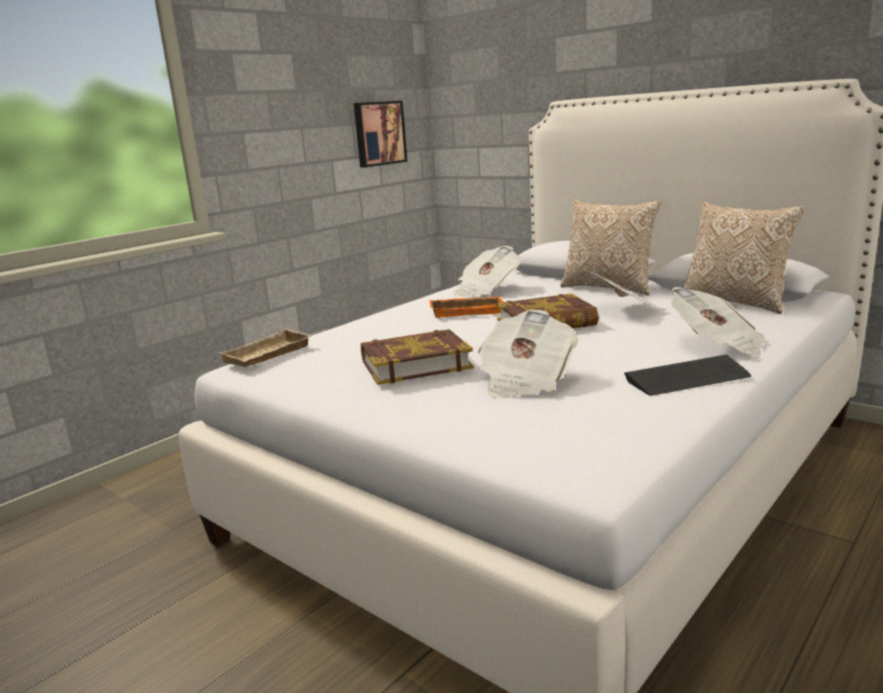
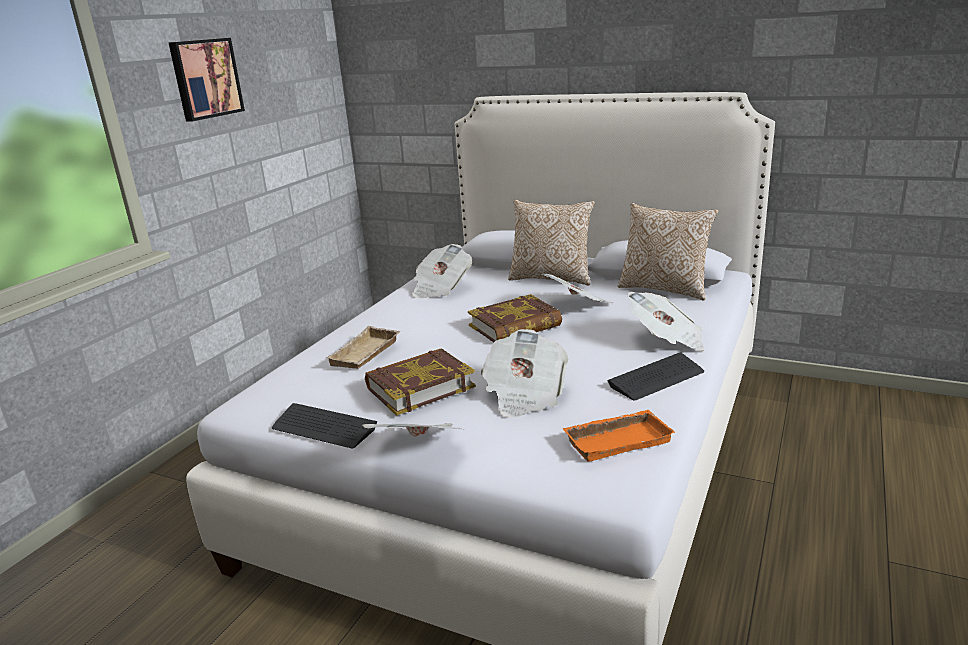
camera: 15 degrees left, 5 degrees up
(268, 355) = (266, 389): beige tray -> beige tray (366, 354)
(302, 389) = (324, 427): none -> keyboard
(379, 133) = (302, 126): picture -> picture (205, 78)
(386, 416) = (420, 449): none -> newspaper
(467, 311) = (436, 316): orange tray -> orange tray (617, 440)

